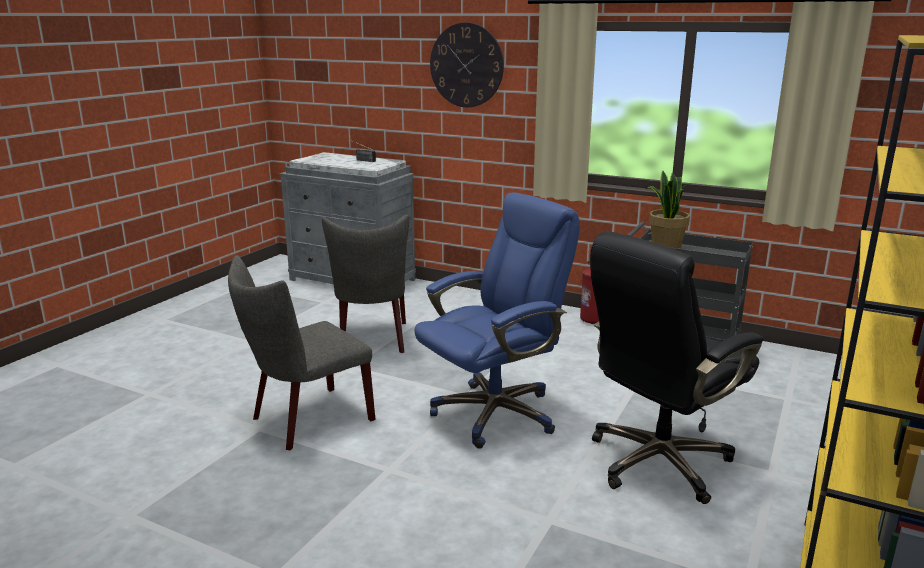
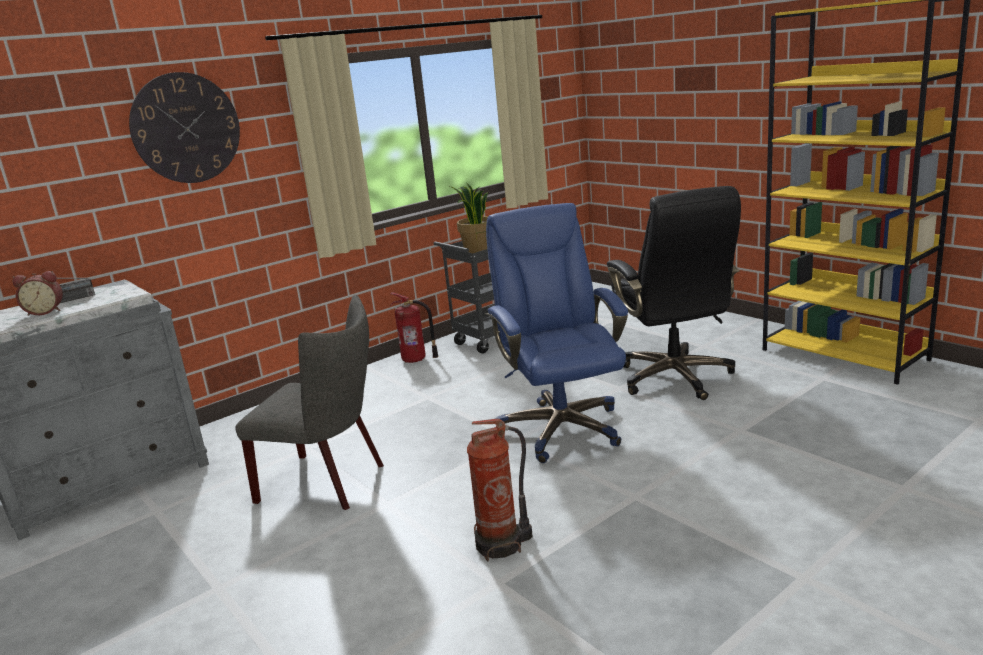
camera: 65 degrees left, 0 degrees up
(305, 420) = (501, 544): grey chair -> fire extinguisher
(339, 161) = (45, 312): none -> alarm clock

